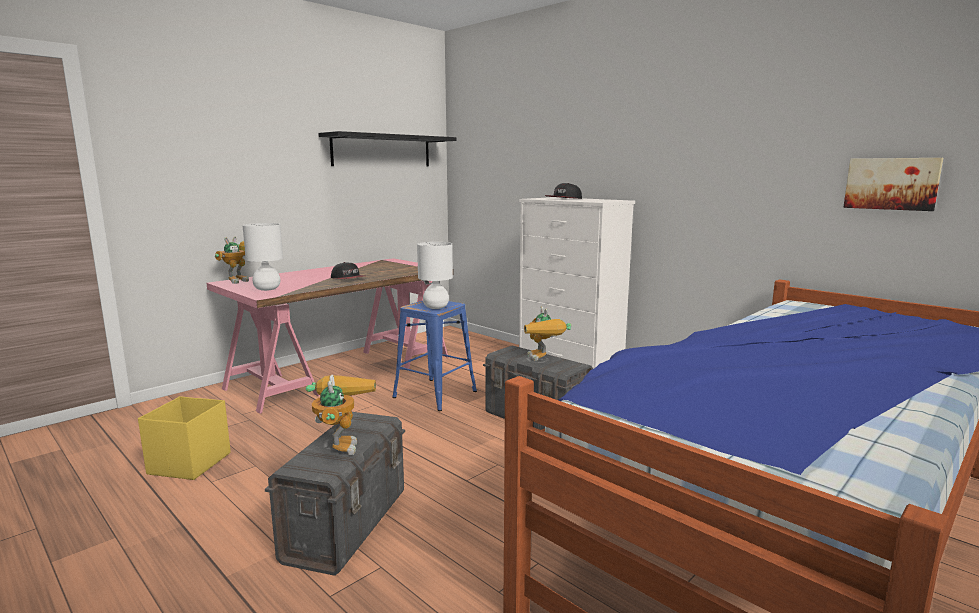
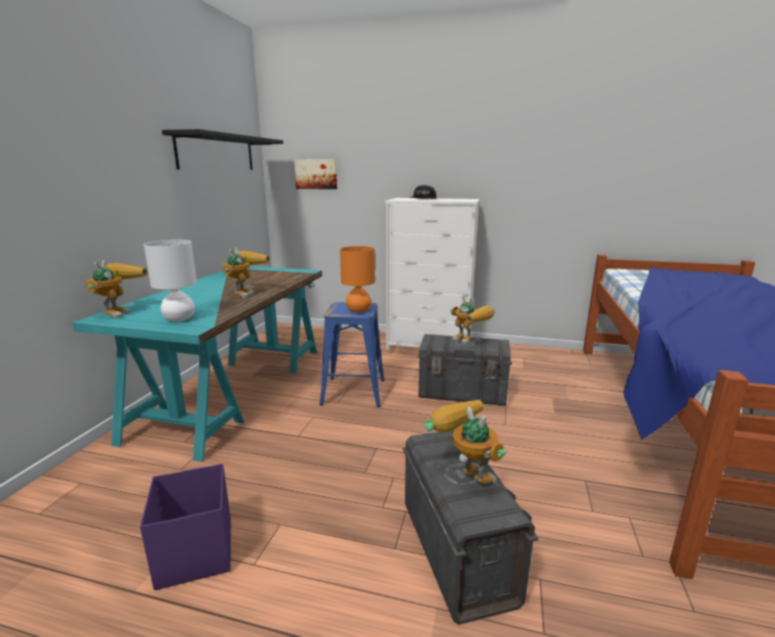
camera: 30 degrees left, 5 degrees up
(188, 464) = (195, 554): yellow storage box -> purple storage box
(343, 371) = (234, 389): pink desk -> turquoise desk
(348, 278) = (245, 293): cap -> toy robot
(436, 307) = (358, 310): white table lamp -> orange table lamp
(891, 183) = (677, 183): picture -> picture (316, 174)

